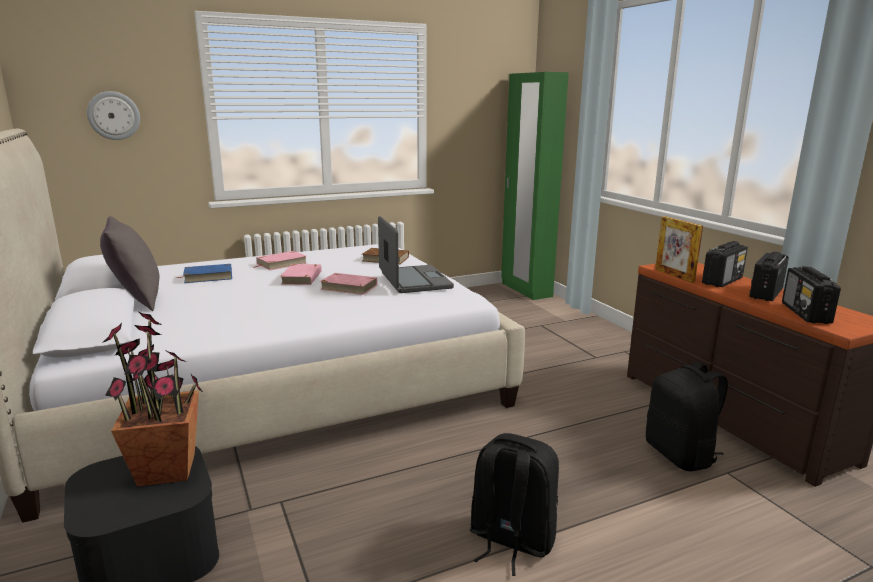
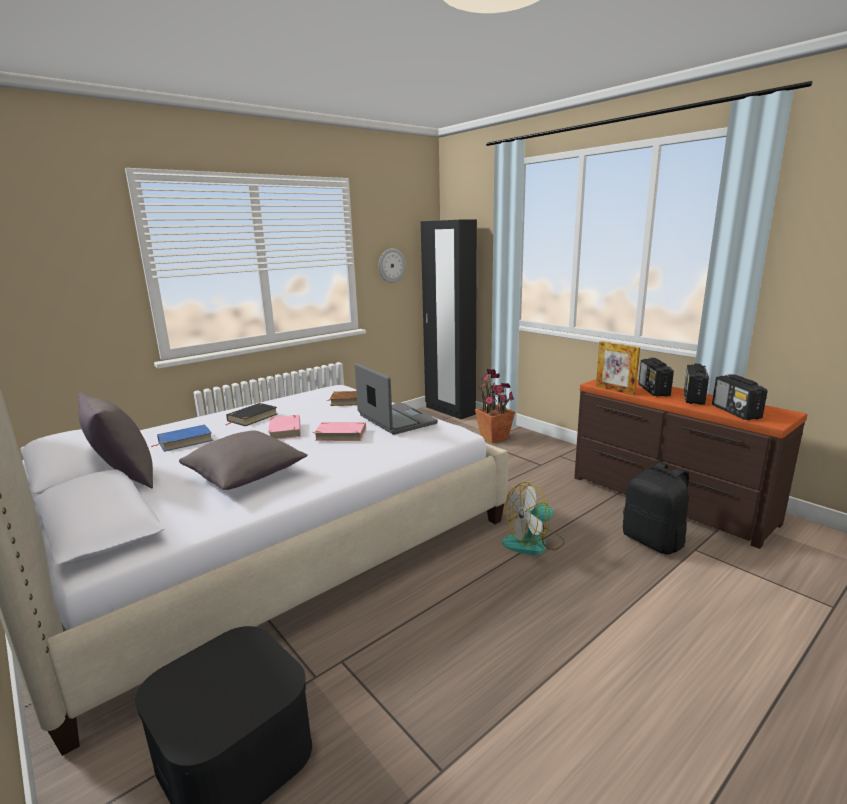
camera: 15 degrees left, 0 degrees up
(113, 115) = (44, 280): wall clock -> wall clock (391, 265)
(167, 470) = (244, 661): potted plant -> potted plant (494, 438)
(237, 312) = (246, 476): none -> grey pillow
(281, 263) = (252, 417): pink book -> black book
(510, 540) = (569, 650): black backpack -> none
(525, 290) = (449, 411): green wardrobe -> black wardrobe
(537, 433) = (533, 543): none -> fan
(722, 281) = (653, 390): radio -> radio turned 150 degrees clockwise

